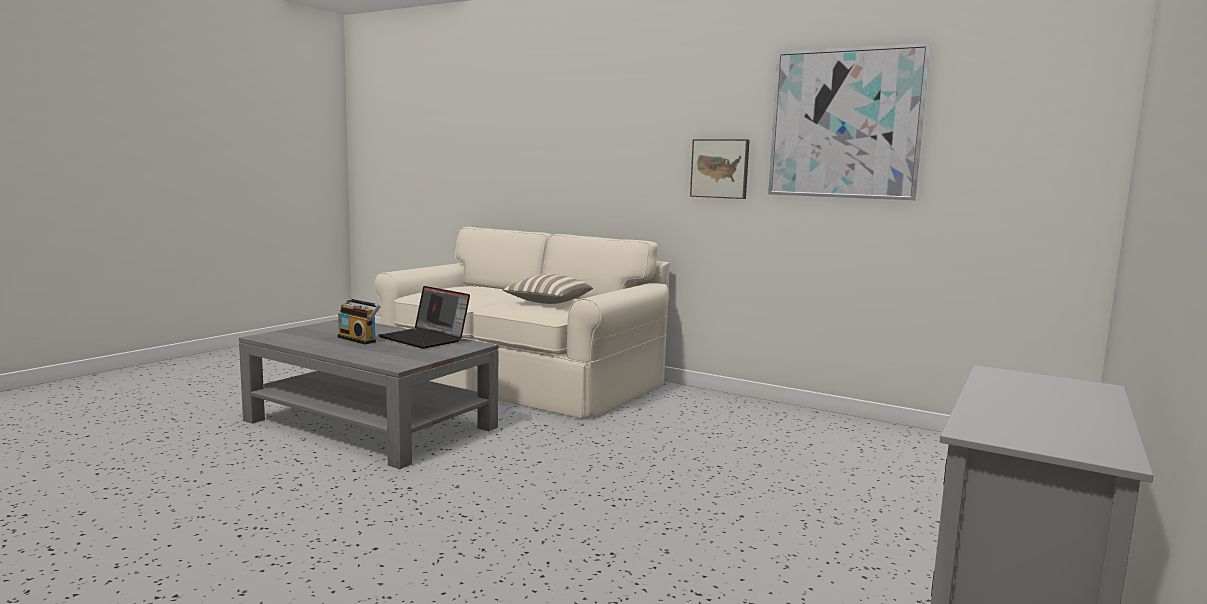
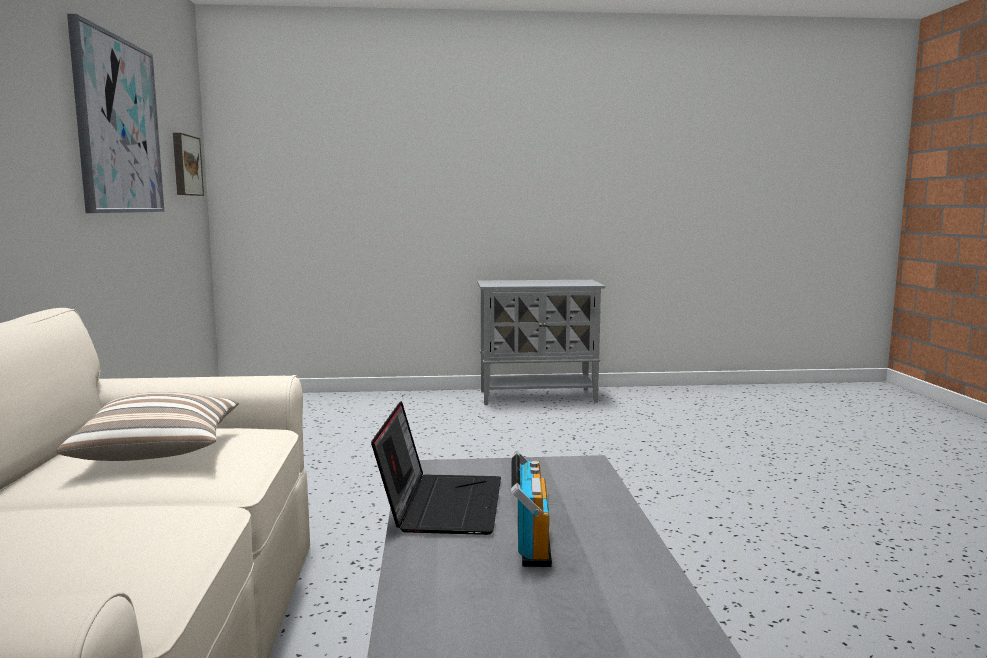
camera: 125 degrees left, 0 degrees up
(720, 168) = (41, 176): picture -> picture (185, 165)

